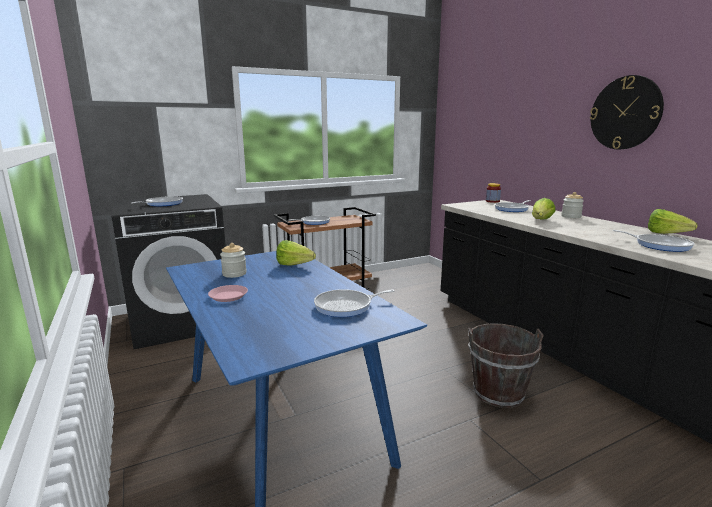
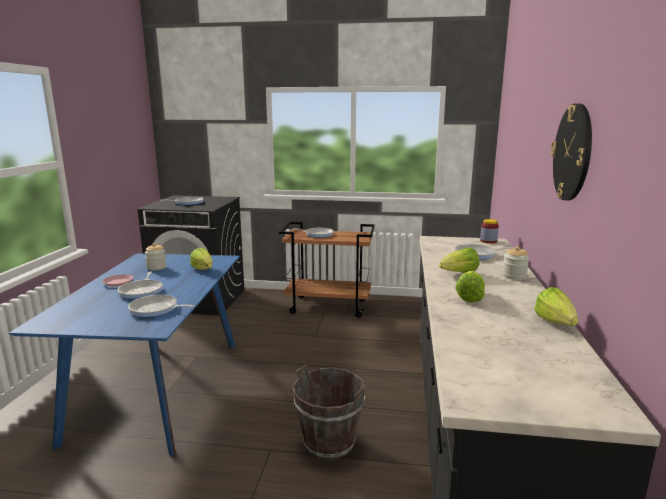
camera: 35 degrees right, 0 degrees up
(588, 230) = (471, 296): none -> lettuce
(659, 245) = (488, 331): frying pan -> frying pan (142, 291)

